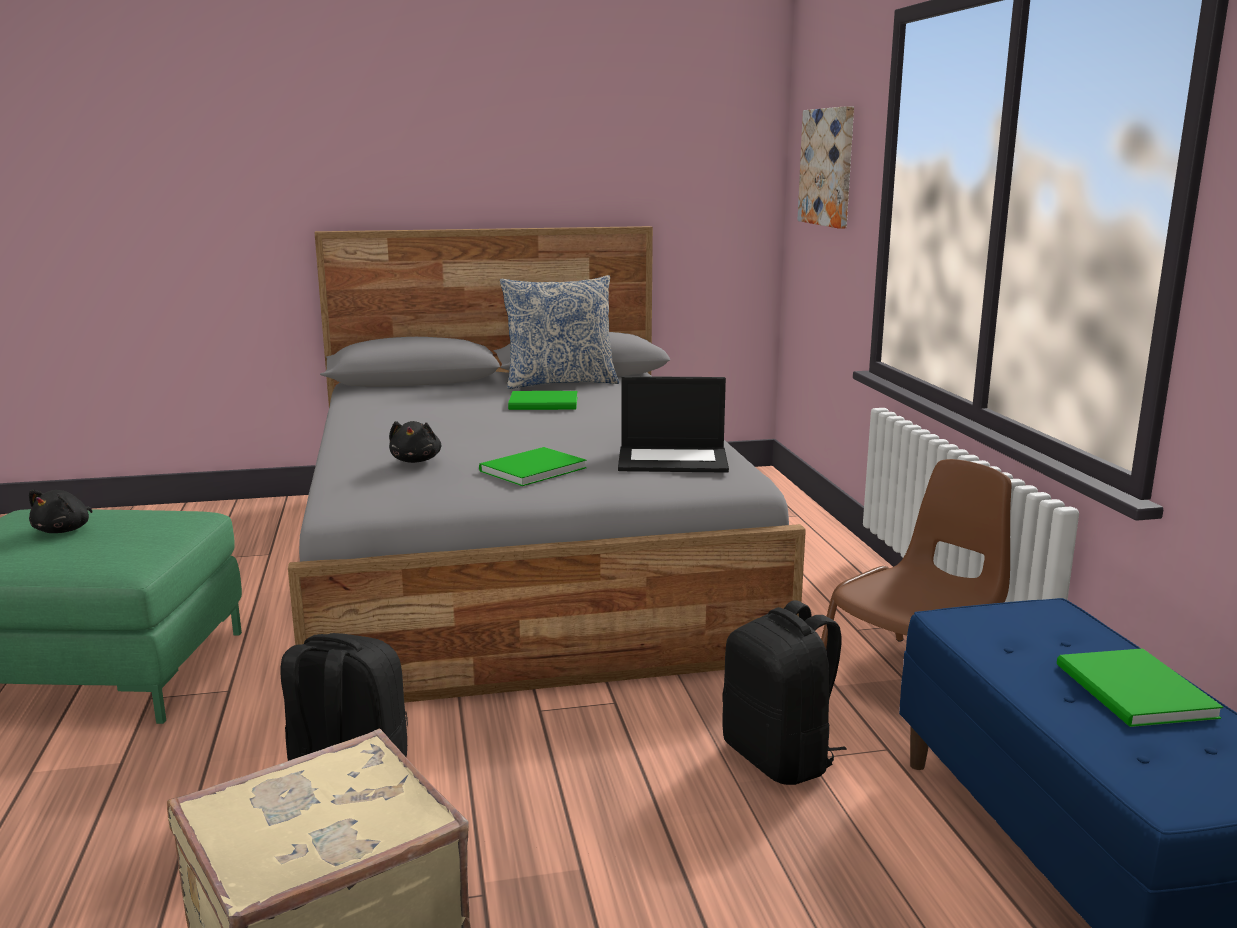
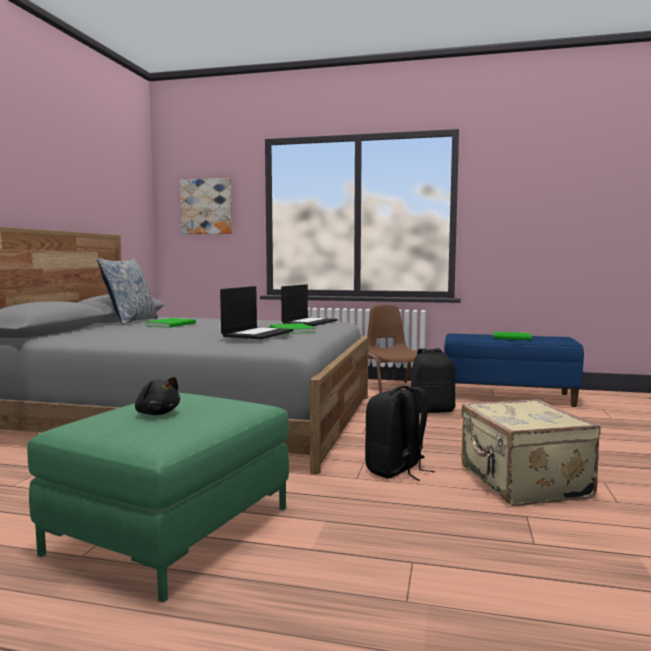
camera: 65 degrees left, 10 degrees down
(416, 460) = (257, 333): black plush toy -> laptop

